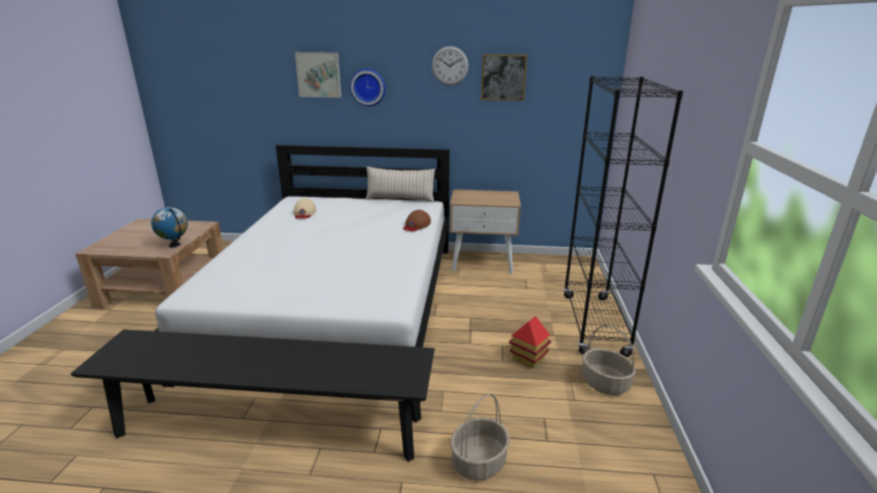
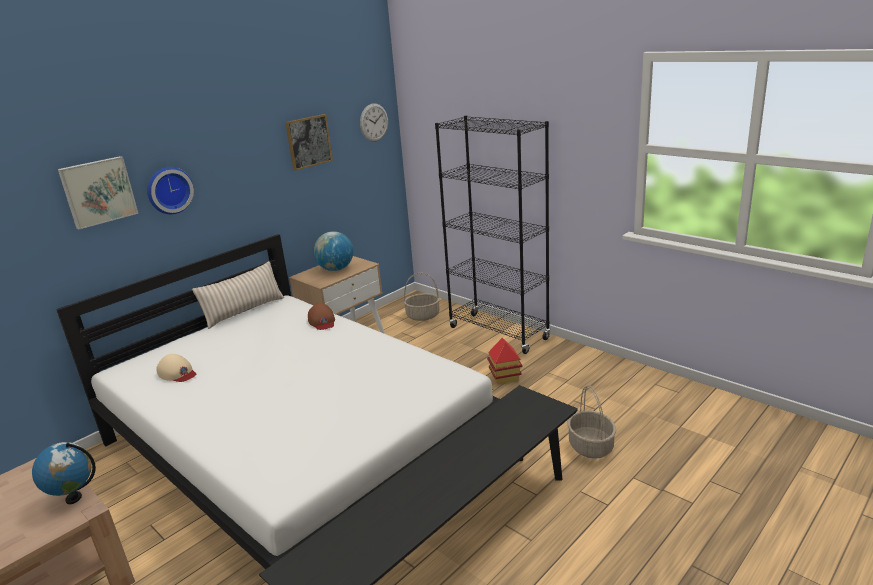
camera: 50 degrees left, 0 degrees up
(450, 66) = (256, 142): wall clock -> wall clock (374, 122)
(487, 197) = (336, 269): none -> globe
(605, 383) = (564, 360): basket -> basket (423, 315)

